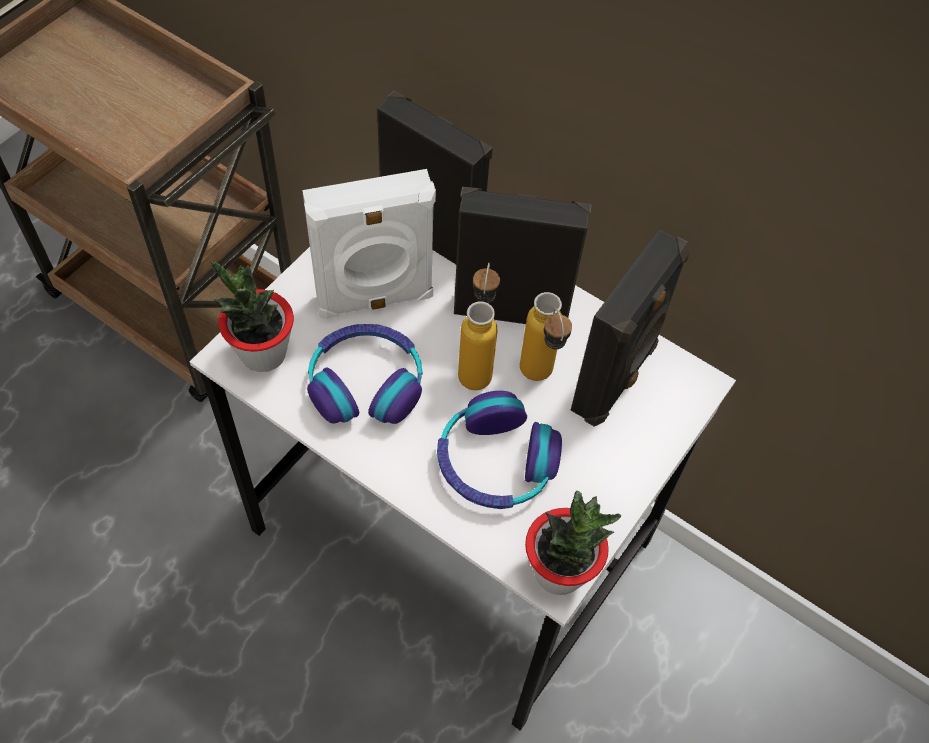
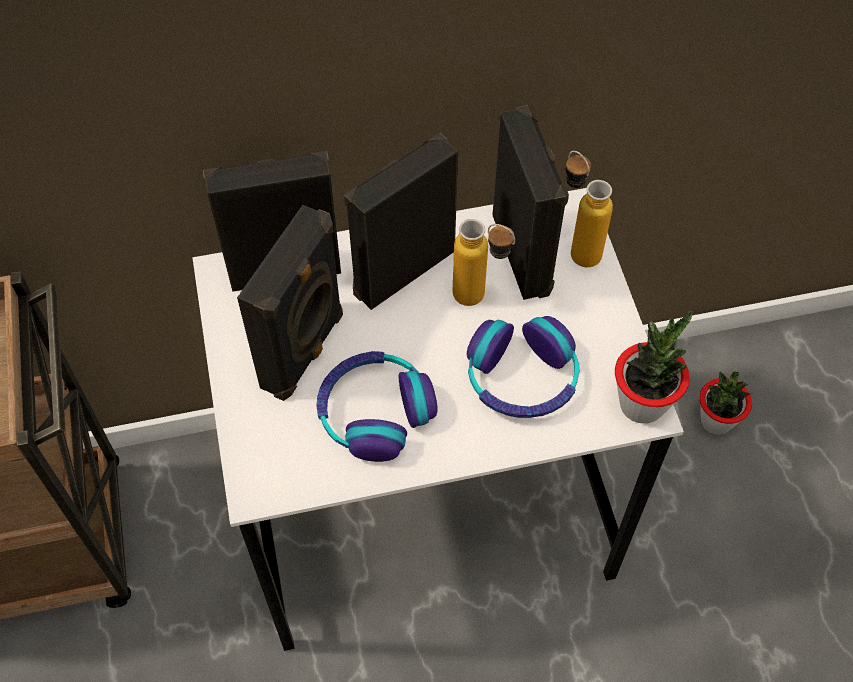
camera: 45 degrees left, 0 degrees up
(263, 353) = (277, 464): potted plant -> potted plant (716, 421)
(375, 300) = (305, 351): white speaker -> black speaker
(477, 365) = (430, 328): bottle -> bottle (576, 247)

